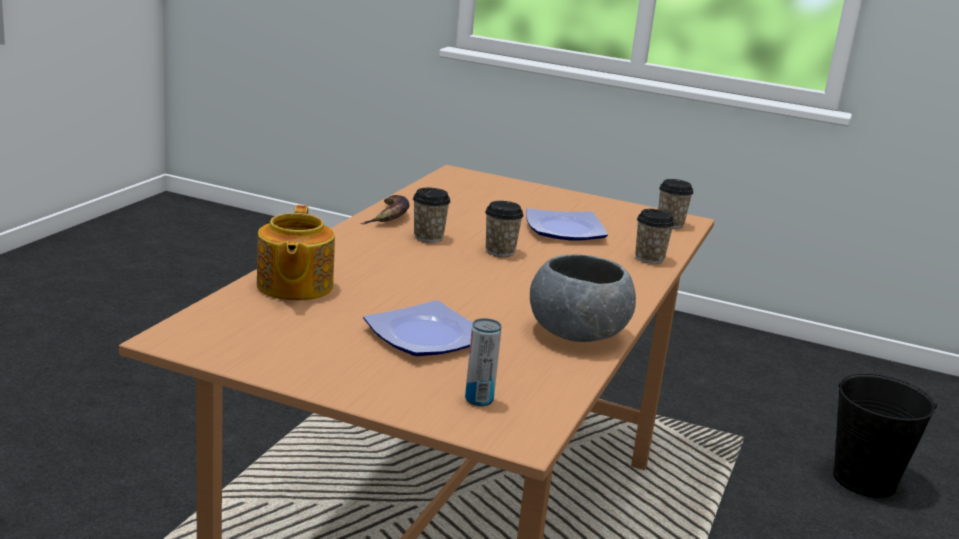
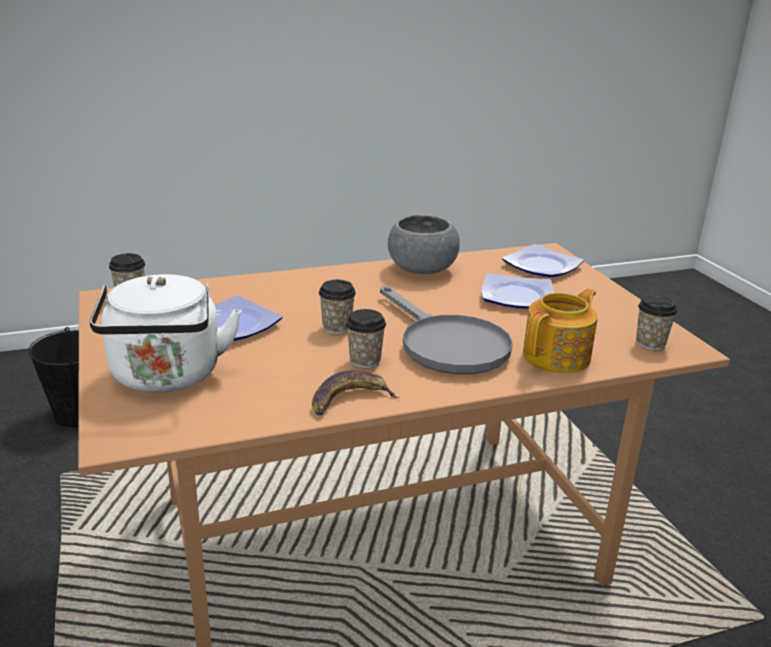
camera: 130 degrees left, 5 degrees up
(399, 266) = (445, 344): none -> grey frying pan
(479, 400) = (541, 265): can -> plate
(510, 196) = (167, 378): none -> white kettle
(649, 258) = (243, 285): cup -> cup (650, 343)

